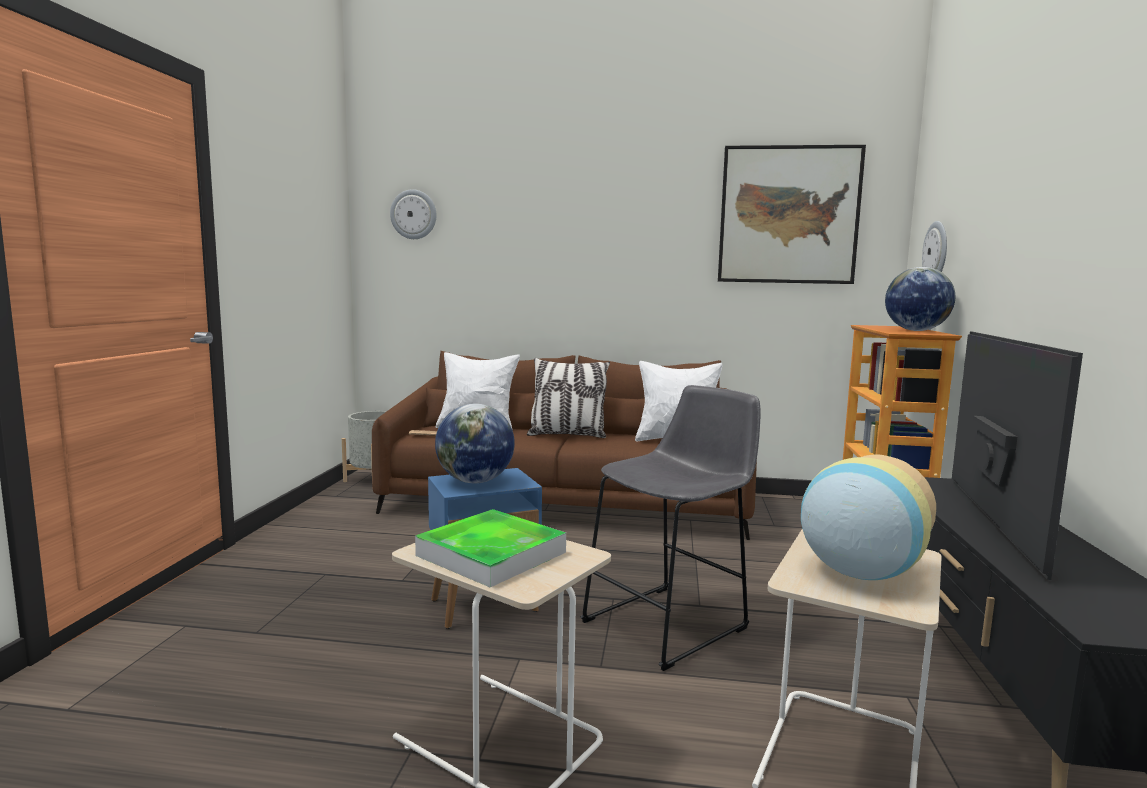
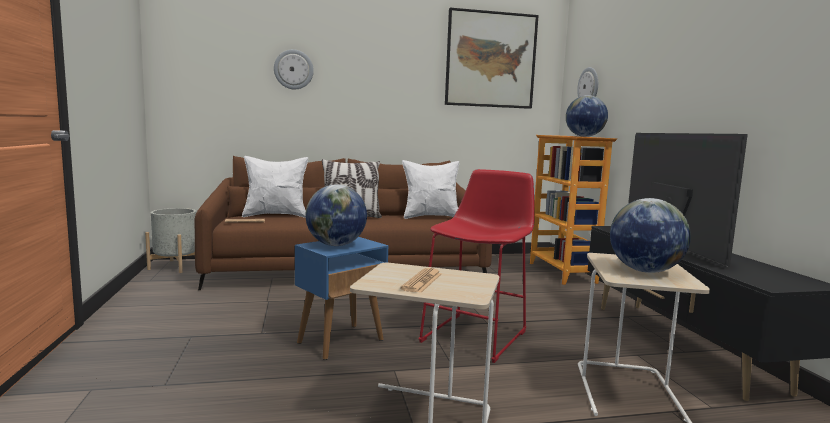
camera: 20 degrees left, 0 degrees up
(413, 214) = (203, 42): wall clock -> wall clock (293, 69)
(491, 554) = (422, 281): tray -> newspaper
(671, 622) = (477, 335): grey stool -> red stool
(858, 572) = (644, 271): vase -> globe

